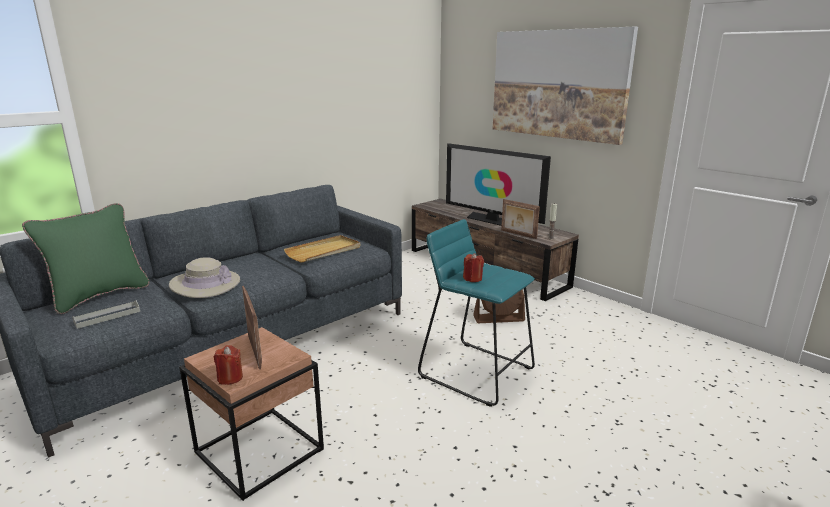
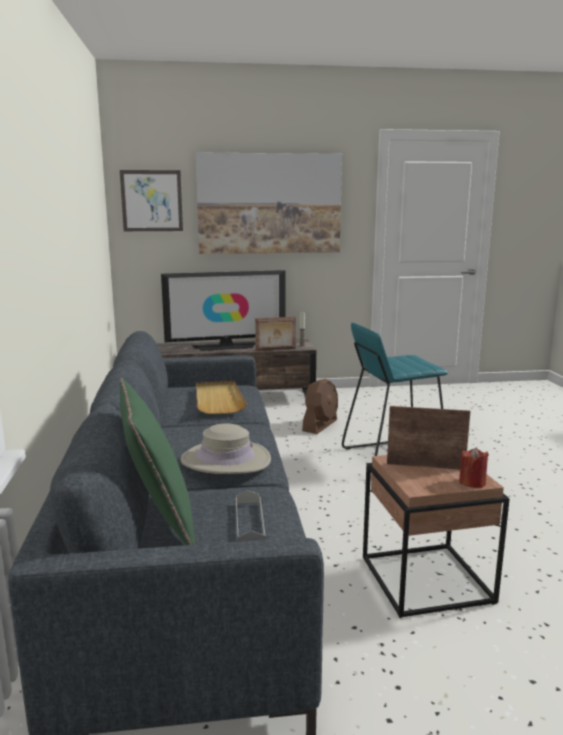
camera: 55 degrees left, 5 degrees down
(467, 77) = (151, 201): none -> picture
(472, 278) = (404, 366): red candle -> none

